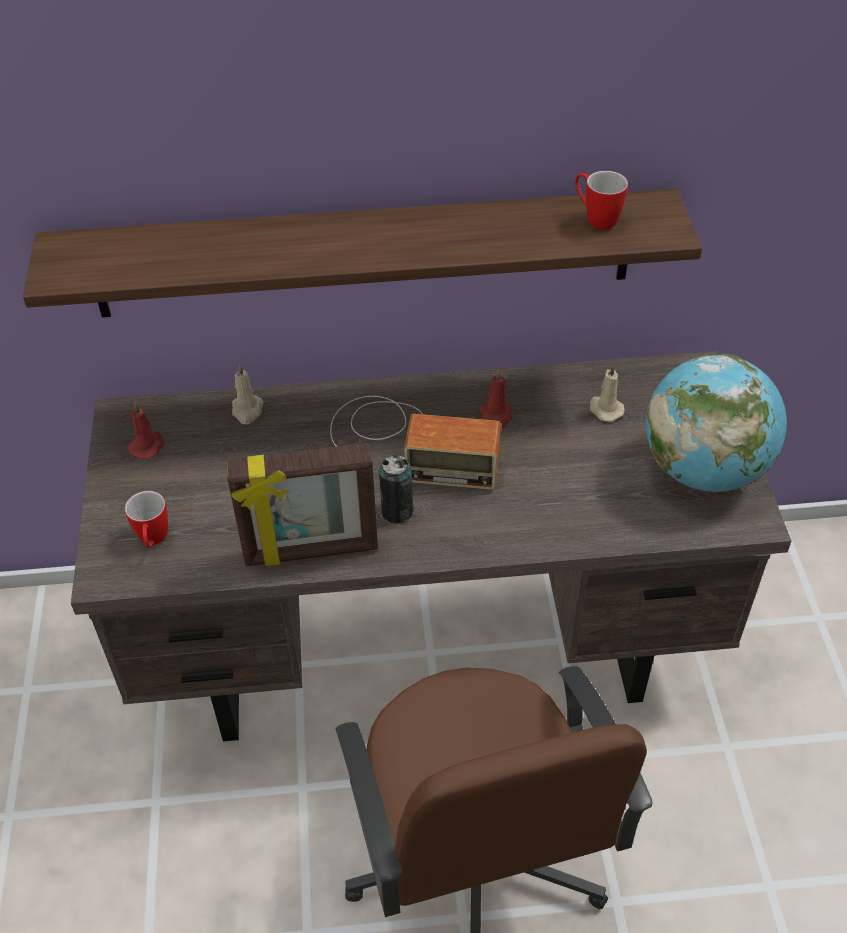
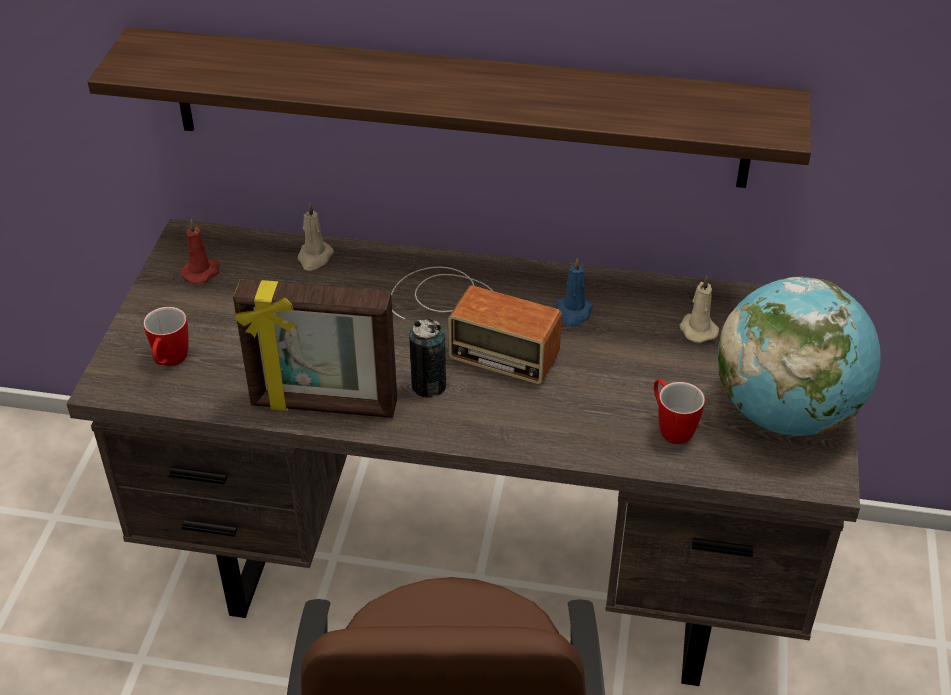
camera: 15 degrees right, 5 degrees down
(496, 416) = (573, 313): red candle -> blue candle
(595, 218) = (703, 104): mug -> mug (670, 428)

